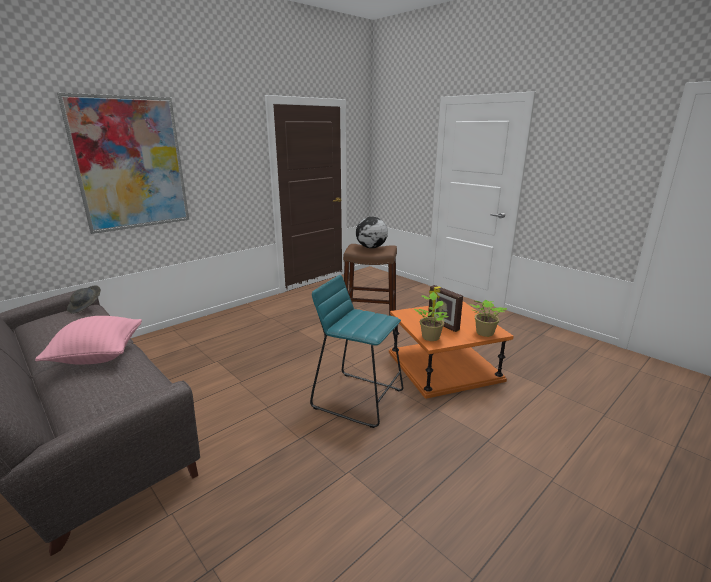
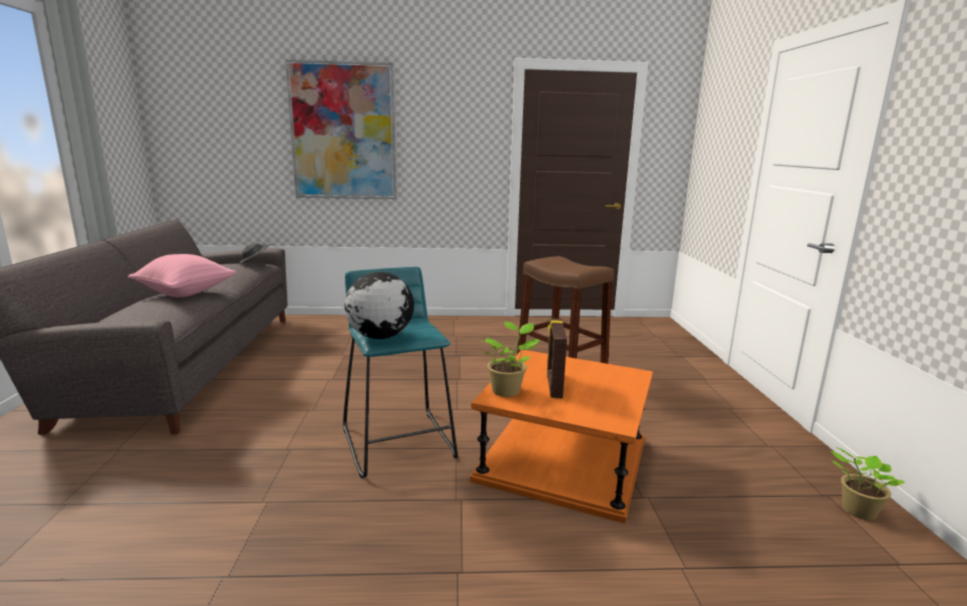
camera: 40 degrees right, 5 degrees down
(371, 247) = (571, 264): globe -> globe (379, 337)
(484, 333) = (592, 416): potted plant -> potted plant (856, 511)

